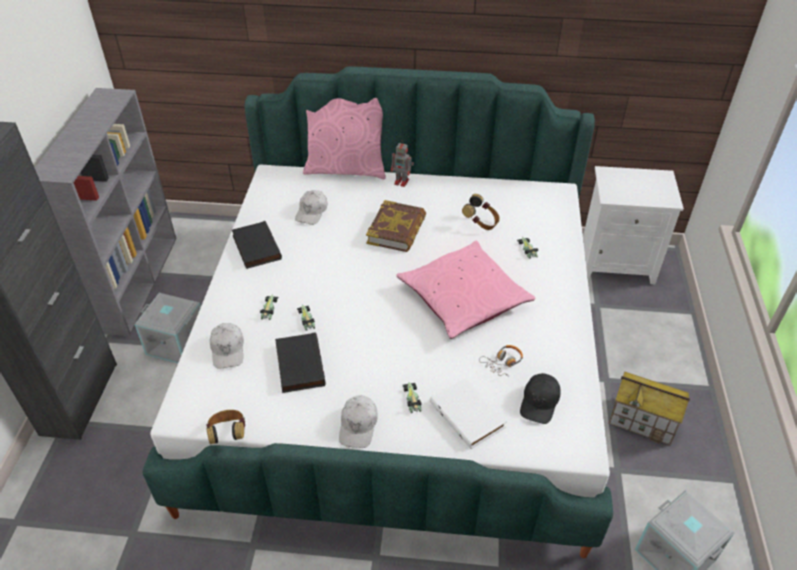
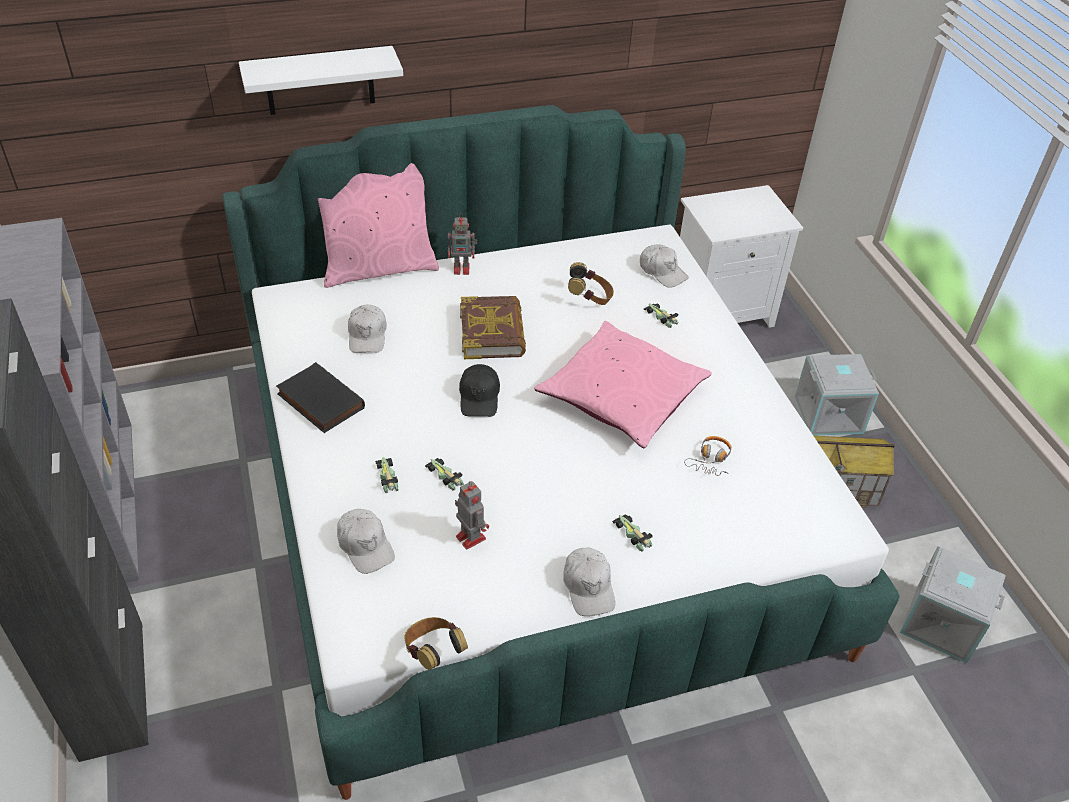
camera: 25 degrees left, 0 degrees up
(178, 343) = (217, 568): grey storage box -> grey storage box (828, 413)
(298, 365) = (470, 536): black book -> toy robot
(319, 27) = (320, 81): none -> white shelf
(469, 414) = (707, 532): white book -> none
(539, 402) = (775, 493): black cap -> black cap (479, 397)
(548, 216) = (662, 271): none -> white cap

